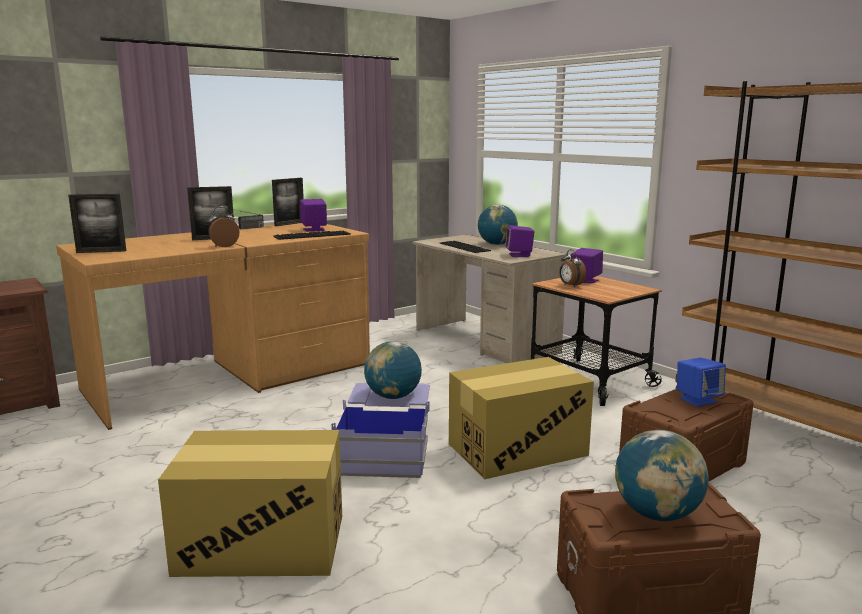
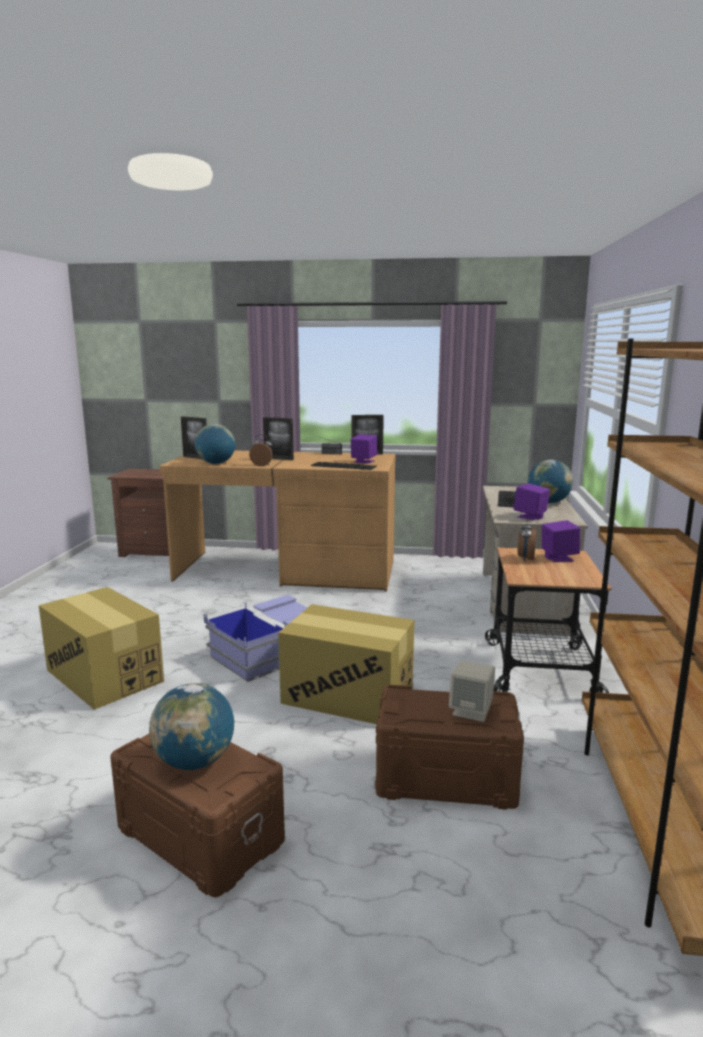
camera: 45 degrees right, 0 degrees up
(393, 396) = (290, 613): globe -> globe (216, 463)
(698, 400) = (471, 711): blue speaker -> beige speaker

